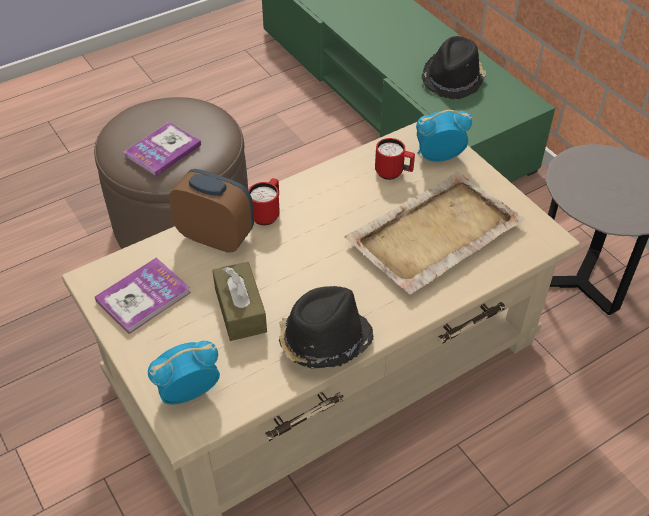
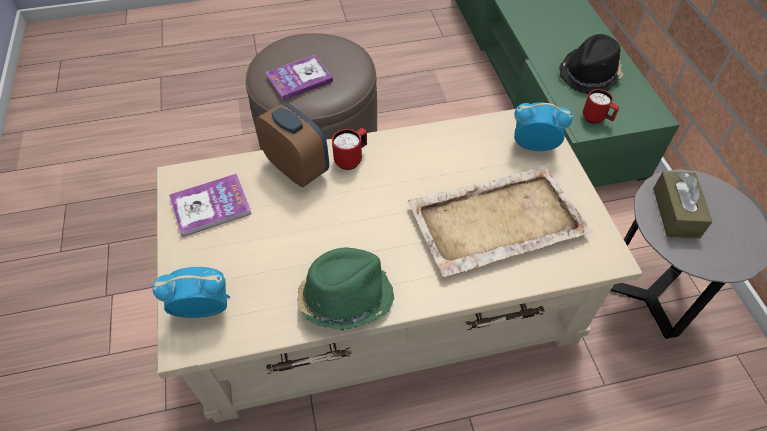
camera: 20 degrees right, 5 degrees up
(240, 310) = (285, 244): brown tissue box -> brown tissue box (676, 212)
(323, 341) = (345, 297): black hat -> green hat
(393, 173) = (483, 151): red mug -> red mug (596, 119)

